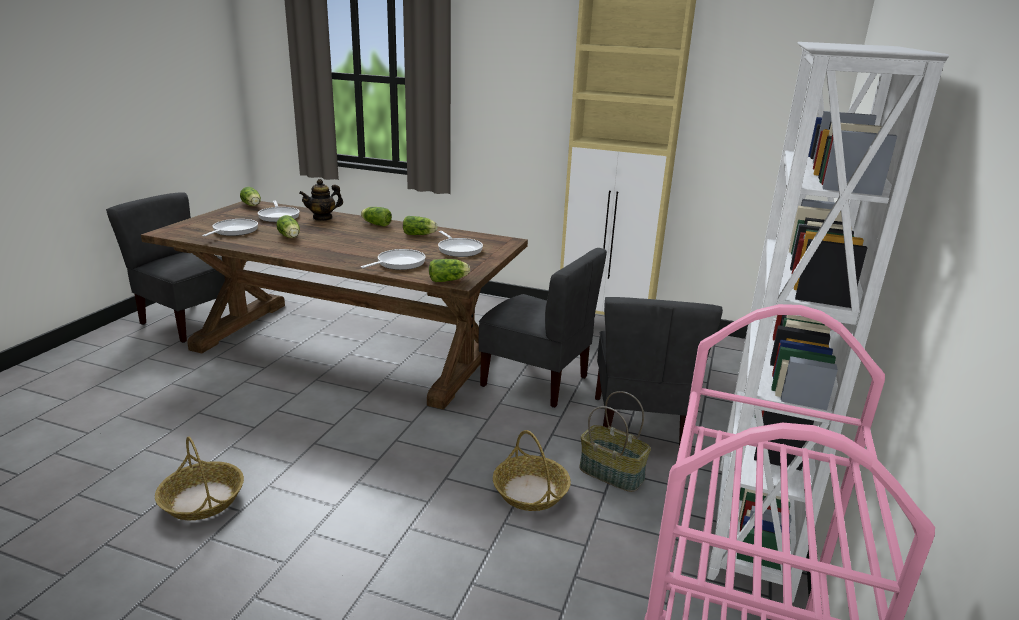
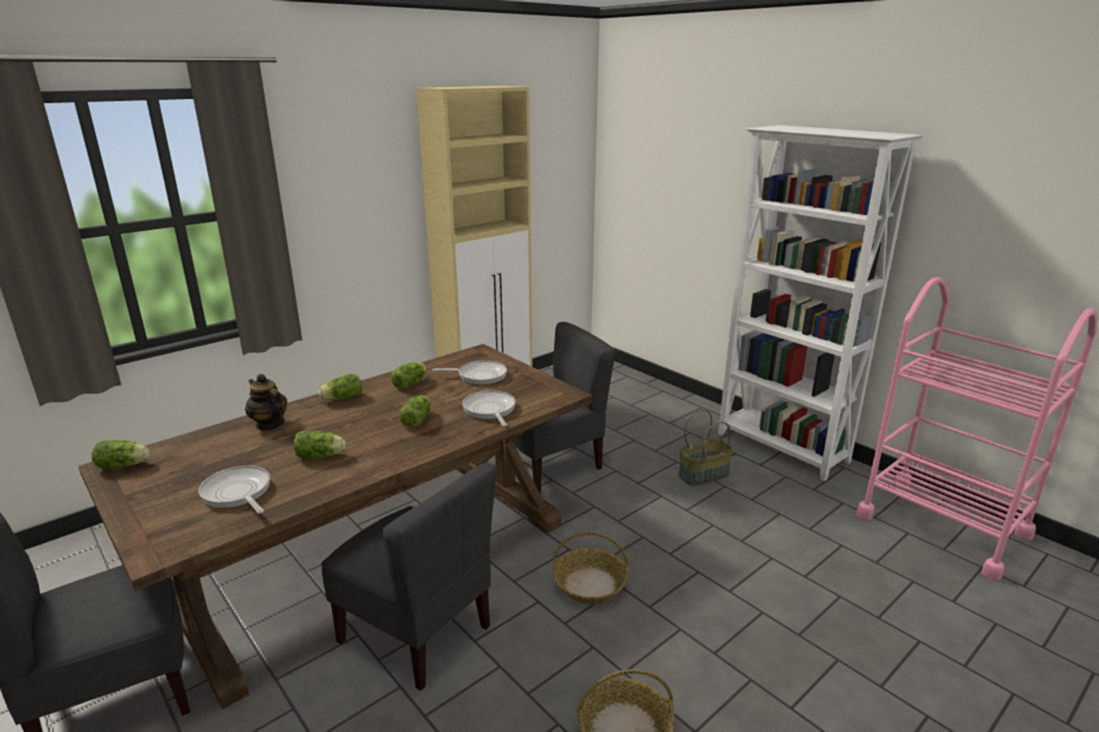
camera: 60 degrees left, 0 degrees up
(279, 216) = (216, 452): frying pan -> none
(323, 218) = (269, 424): teapot -> teapot turned 135 degrees clockwise
(449, 280) = (559, 396): lettuce -> lettuce (418, 420)
(531, 492) = (709, 517): basket -> basket (590, 584)
(639, 425) = (650, 442): grey chair -> grey chair (417, 633)

